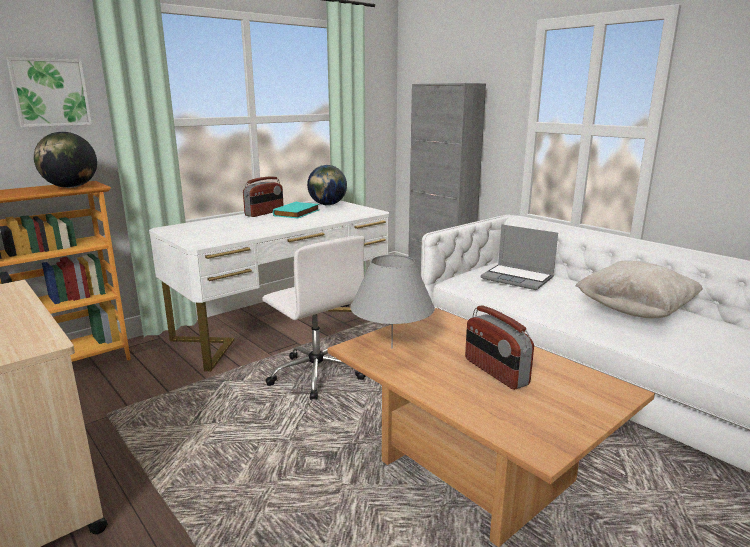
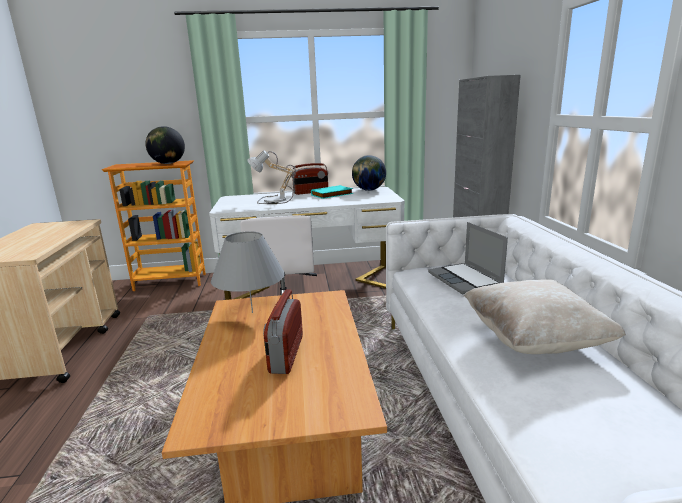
camera: 35 degrees right, 0 degrees up
(50, 92) = (167, 100): picture -> none
(240, 226) = (273, 200): none -> table lamp

